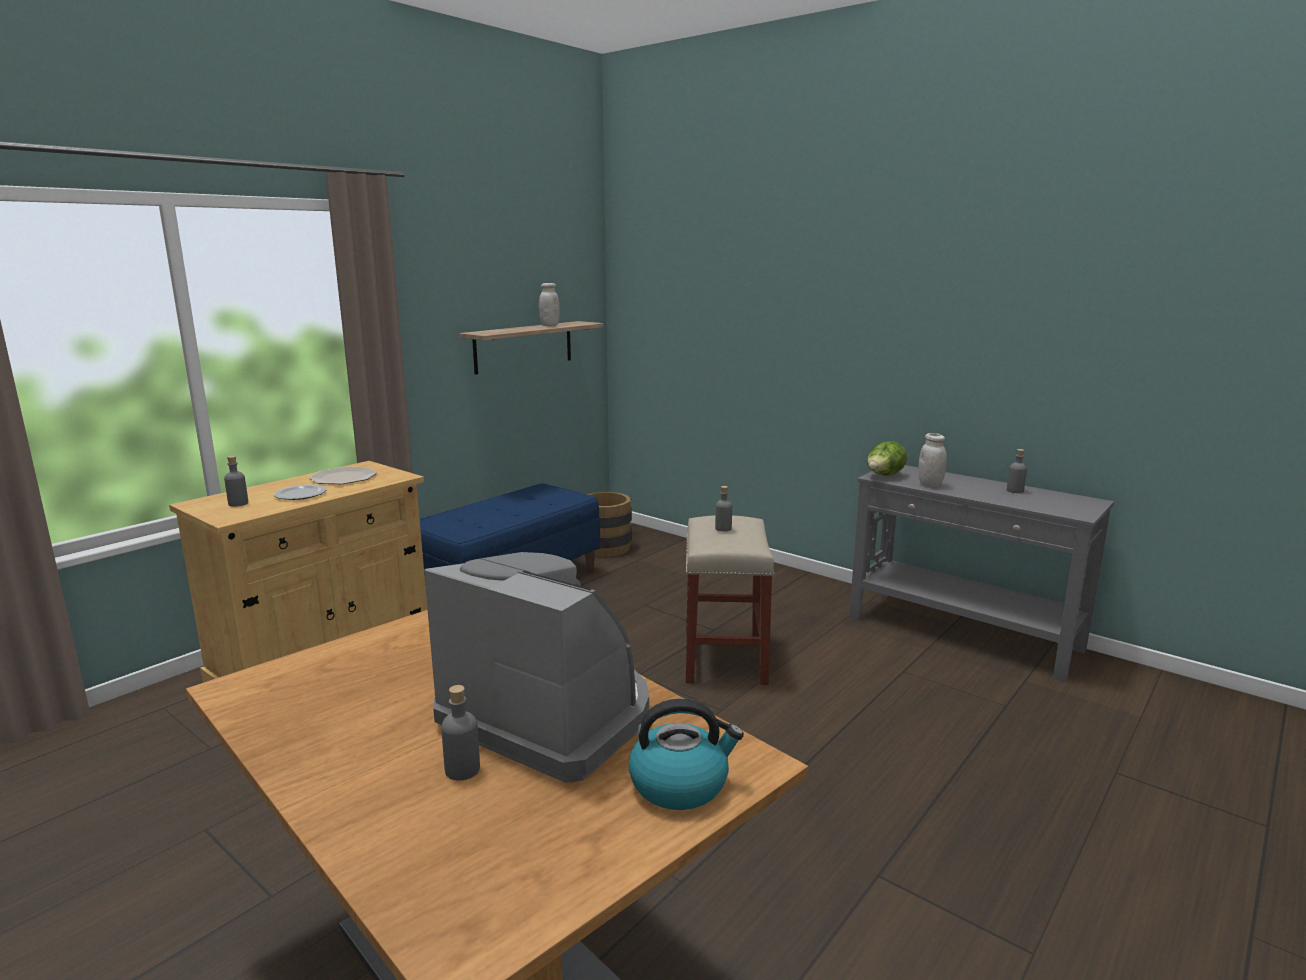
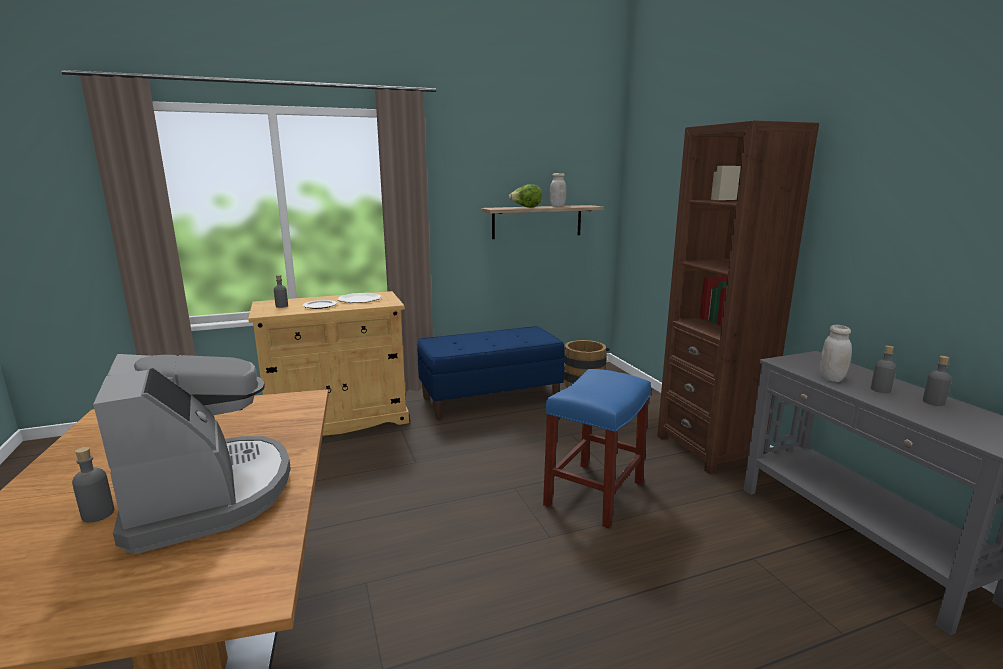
camera: 30 degrees right, 0 degrees up
(680, 784) = (182, 588): kettle -> none
(723, 528) = (600, 382): grey bottle -> grey bottle (880, 390)
(724, 656) = (594, 492): beige stool -> blue stool
(790, 586) = (709, 448): none -> brown bookcase
(884, 476) = (790, 362): lettuce -> lettuce (526, 207)

